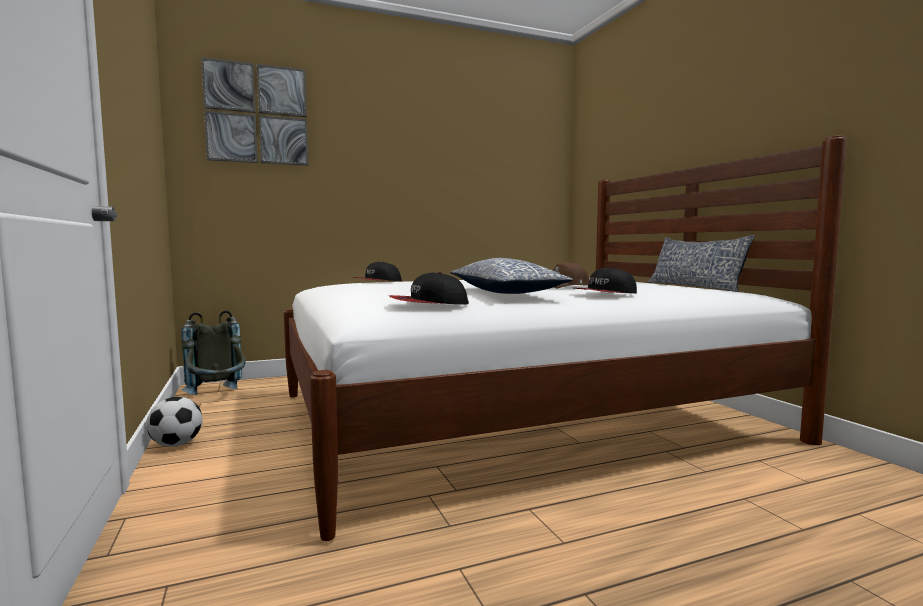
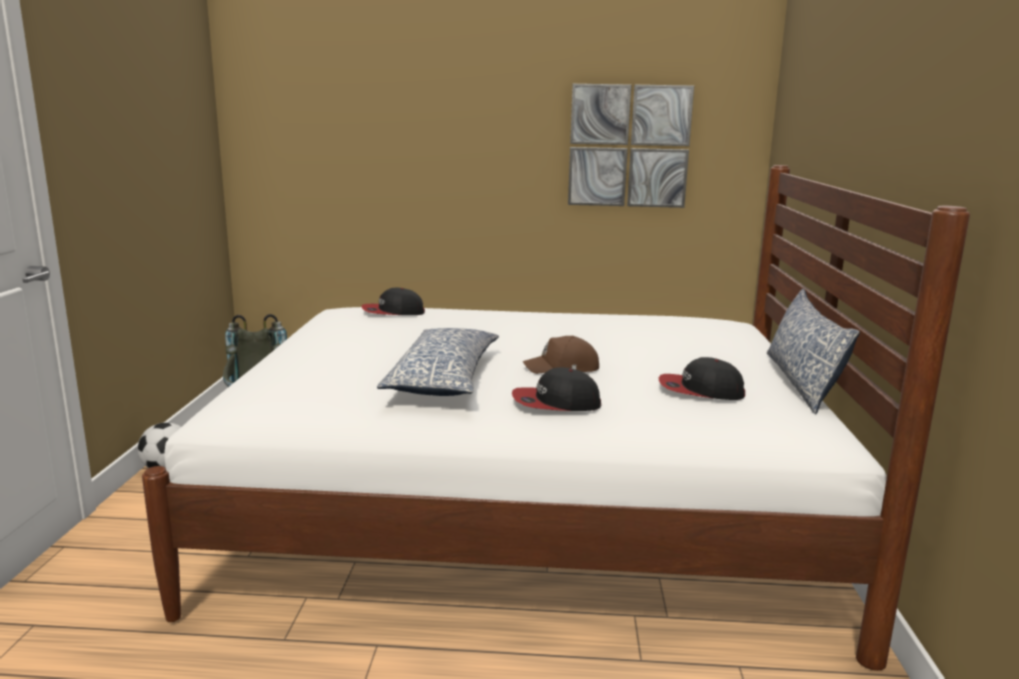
camera: 25 degrees right, 10 degrees up
(257, 114) = (313, 75): picture -> picture (629, 146)
(428, 304) = (301, 400): cap -> cap (700, 390)

